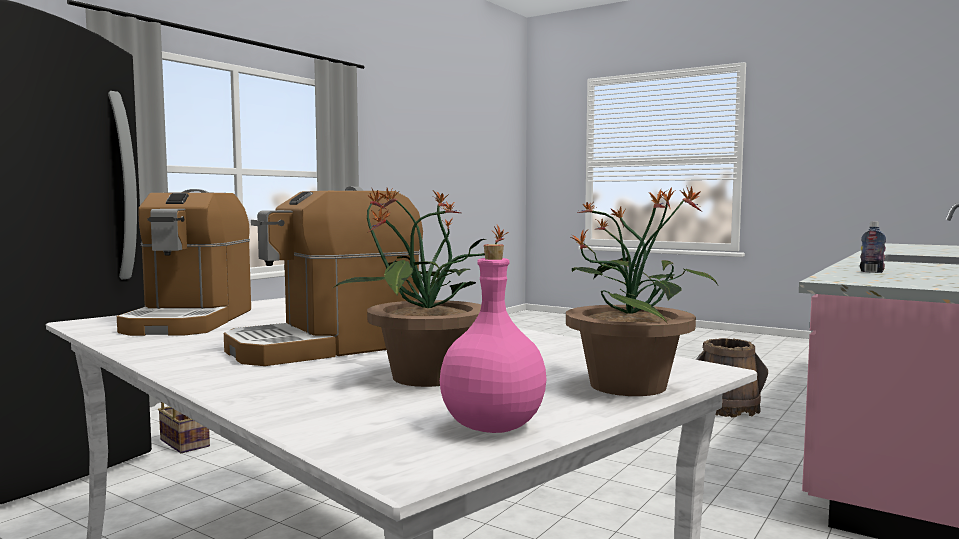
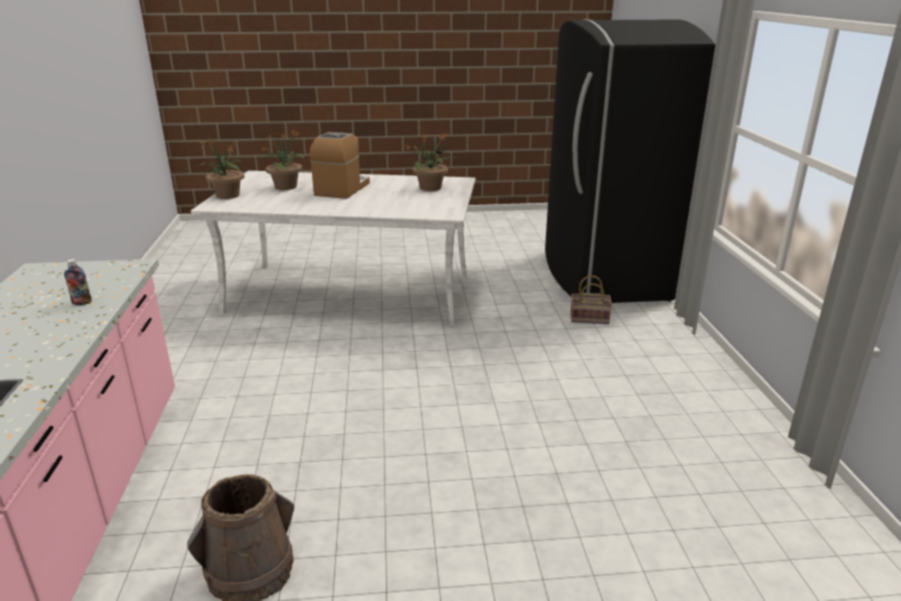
camera: 140 degrees right, 20 degrees up
(190, 321) = (431, 188): coffee machine -> potted plant
(494, 426) = (249, 181): pink bottle -> none

